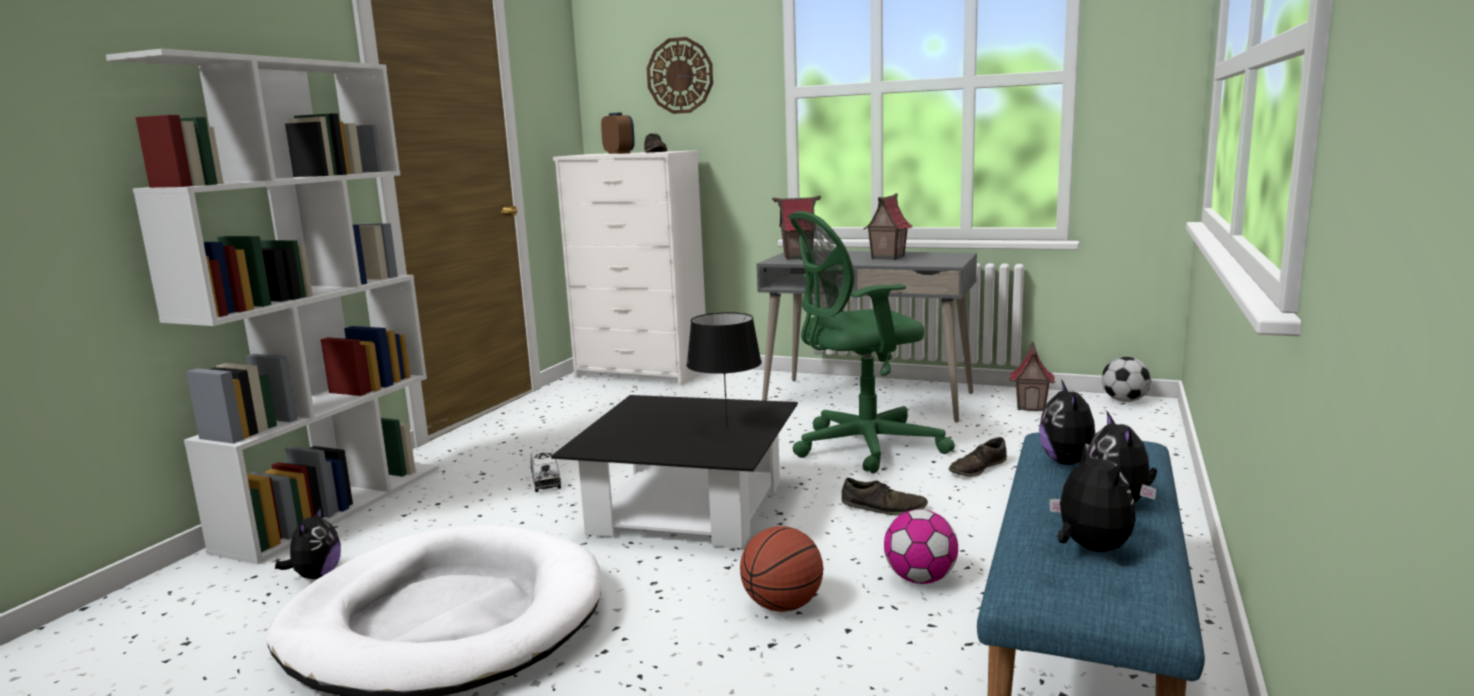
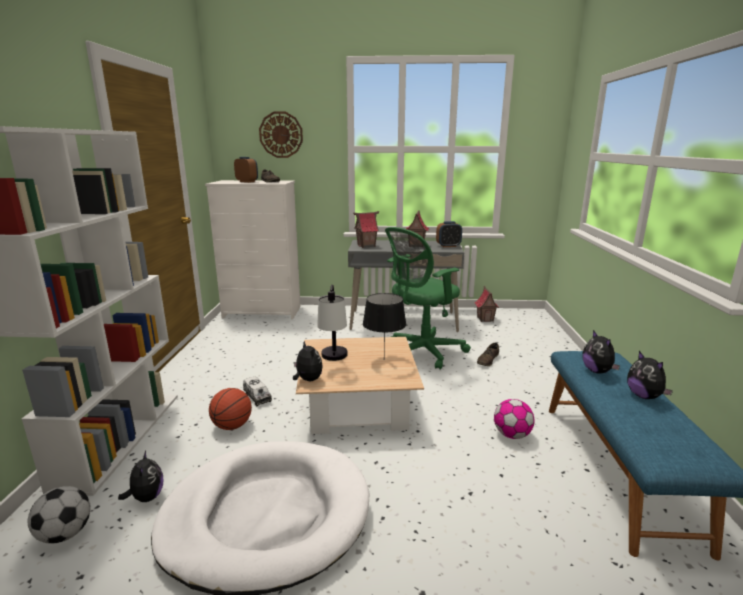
camera: 20 degrees left, 5 degrees up
(647, 423) = (334, 360): none -> table lamp
(688, 508) = (358, 406): black coffee table -> beige coffee table
(782, 606) = (457, 465): basketball -> basketball (232, 426)
(883, 507) = (461, 391): brown shoe -> none
(946, 259) = (448, 246): none -> alarm clock
(1089, 548) = (661, 428): plush toy -> plush toy (307, 380)
(1124, 401) = (524, 312): football -> football (65, 534)

